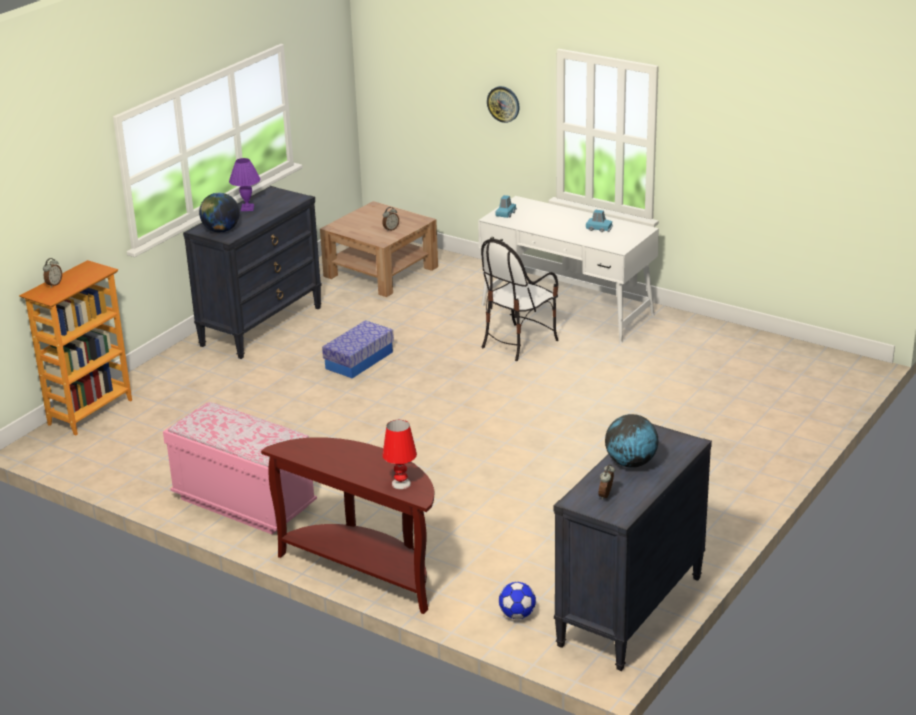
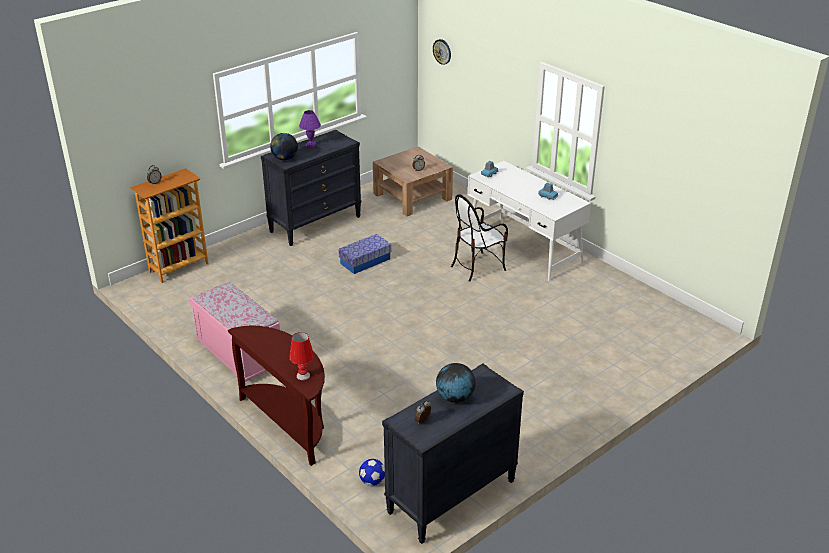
camera: 15 degrees right, 5 degrees up
(503, 104) = (504, 94): wall clock -> wall clock (442, 51)

